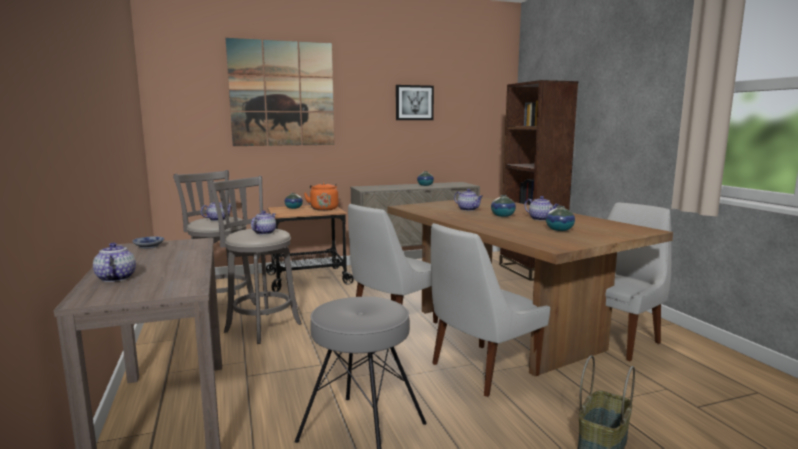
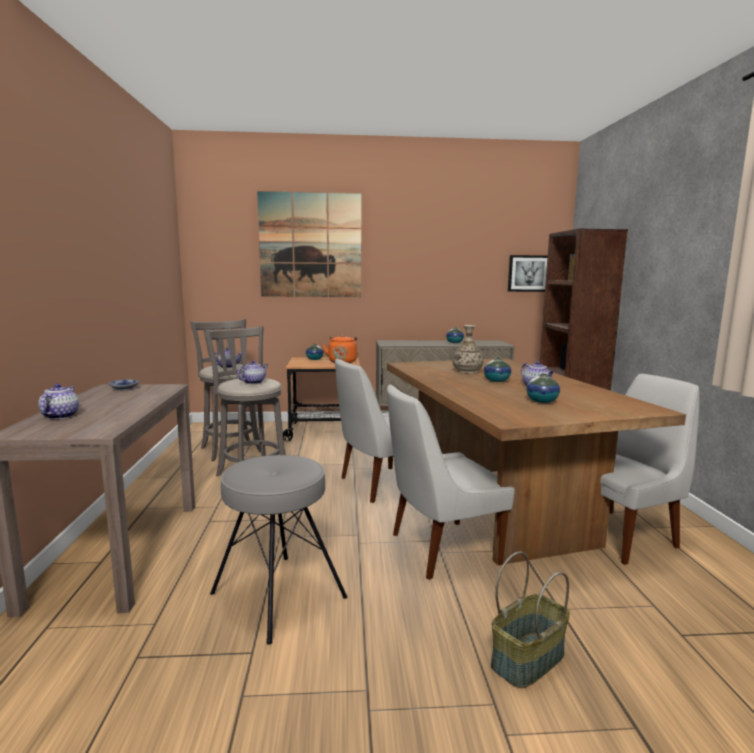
camera: 15 degrees right, 0 degrees up
(414, 102) = (448, 254): picture -> picture (528, 273)
(468, 209) = (467, 371): teapot -> vase

